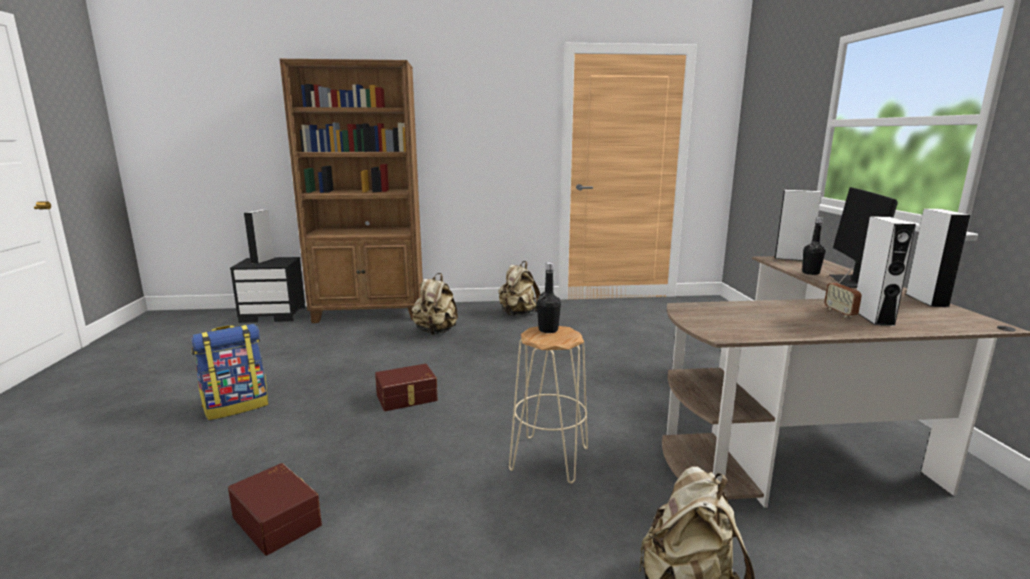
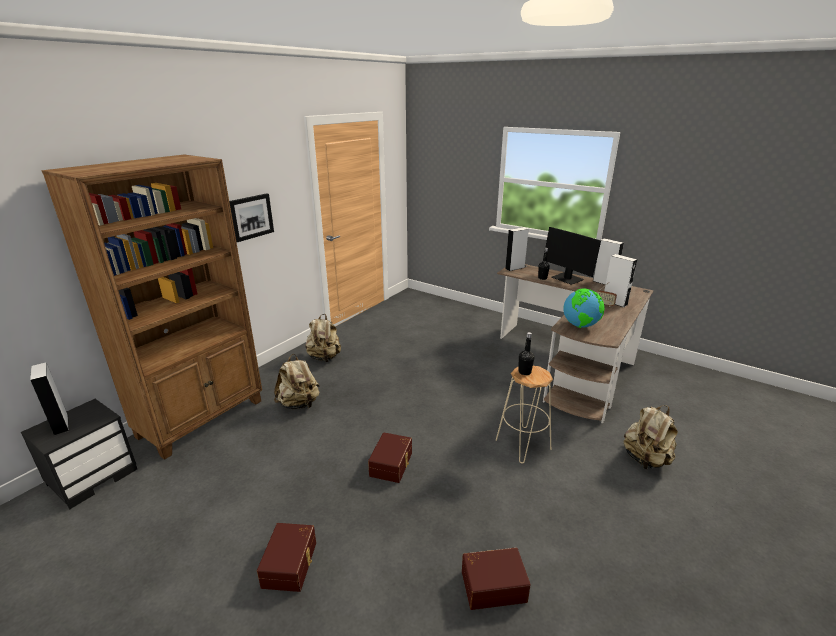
camera: 50 degrees left, 10 degrees up
(237, 406) = (291, 564): backpack -> brown storage box
(477, 140) = (251, 217): none -> picture
(719, 314) = (580, 326): none -> globe

